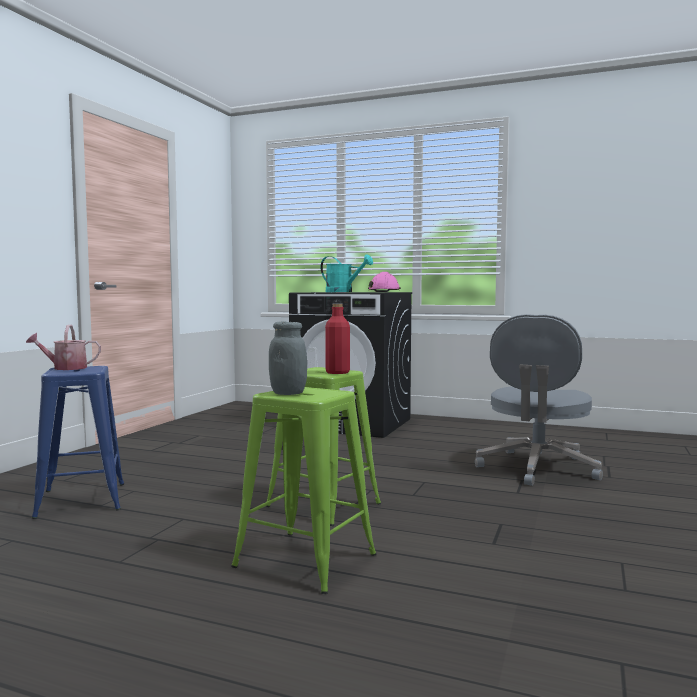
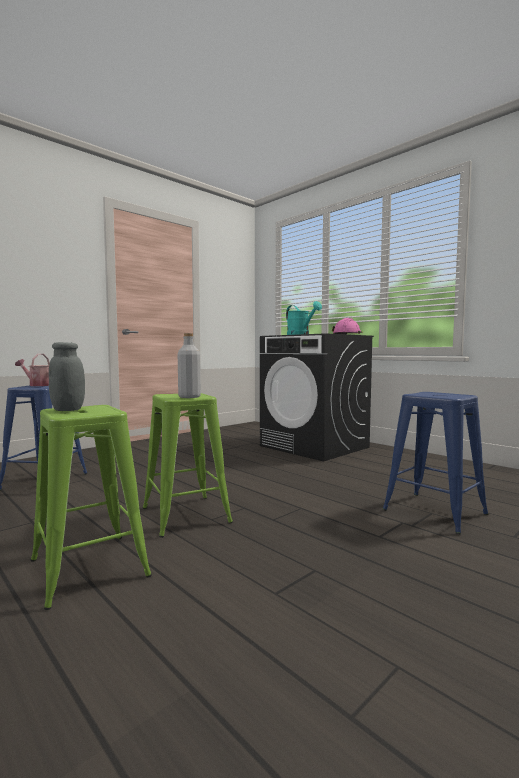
camera: 25 degrees right, 0 degrees up
(337, 372) = (189, 397): red bottle -> grey bottle
(537, 468) = (435, 512): grey office chair -> blue stool

